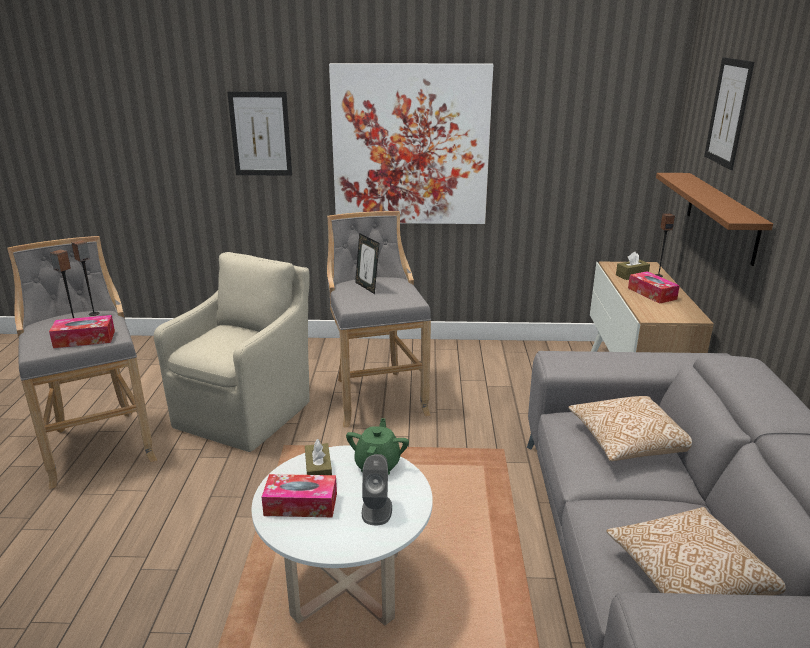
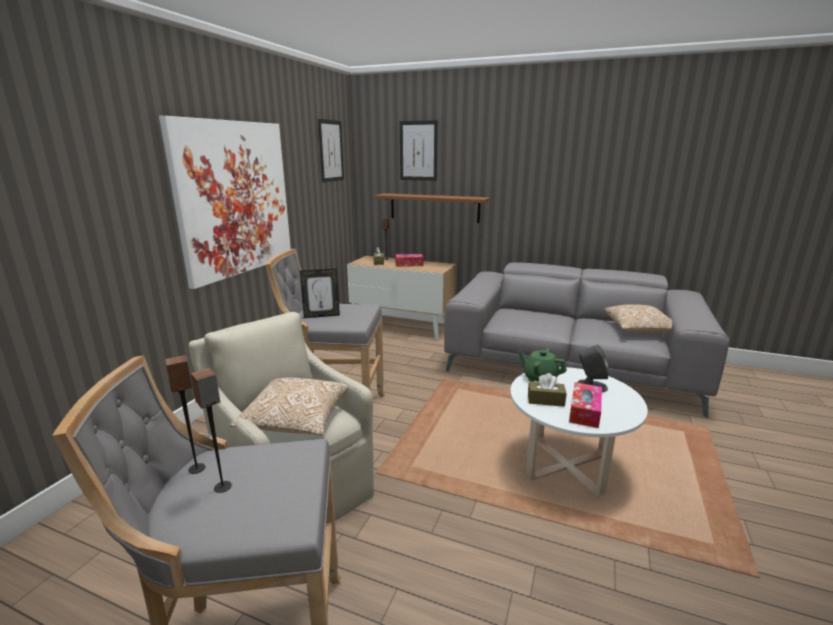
camera: 70 degrees left, 5 degrees down
(84, 339) = (288, 475): tissue box -> none
(260, 134) = (94, 203): picture -> picture (331, 151)
(628, 443) = (531, 315): pillow -> pillow (295, 421)

